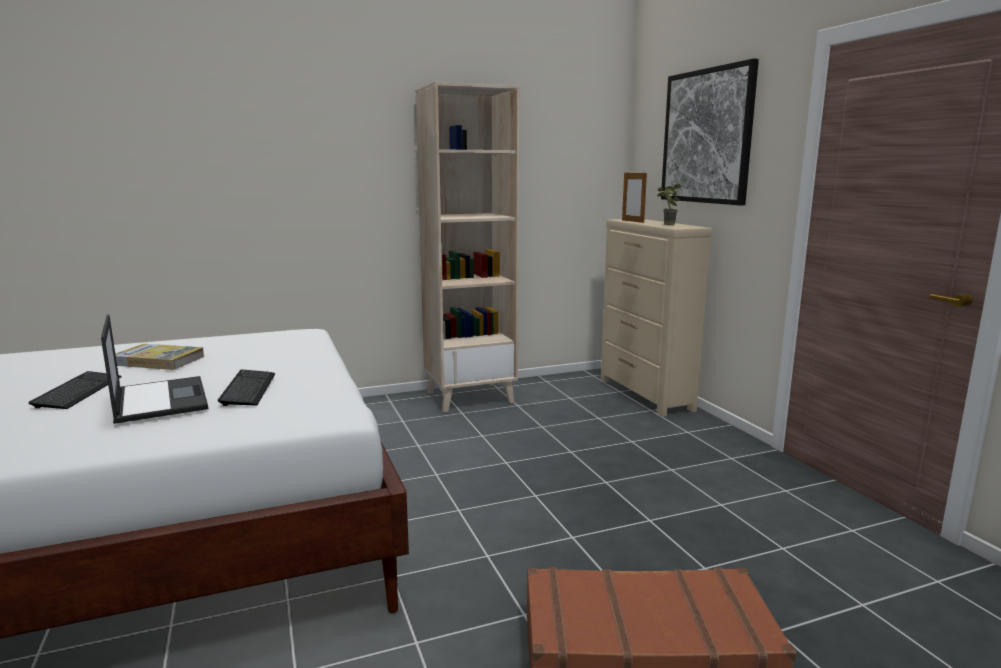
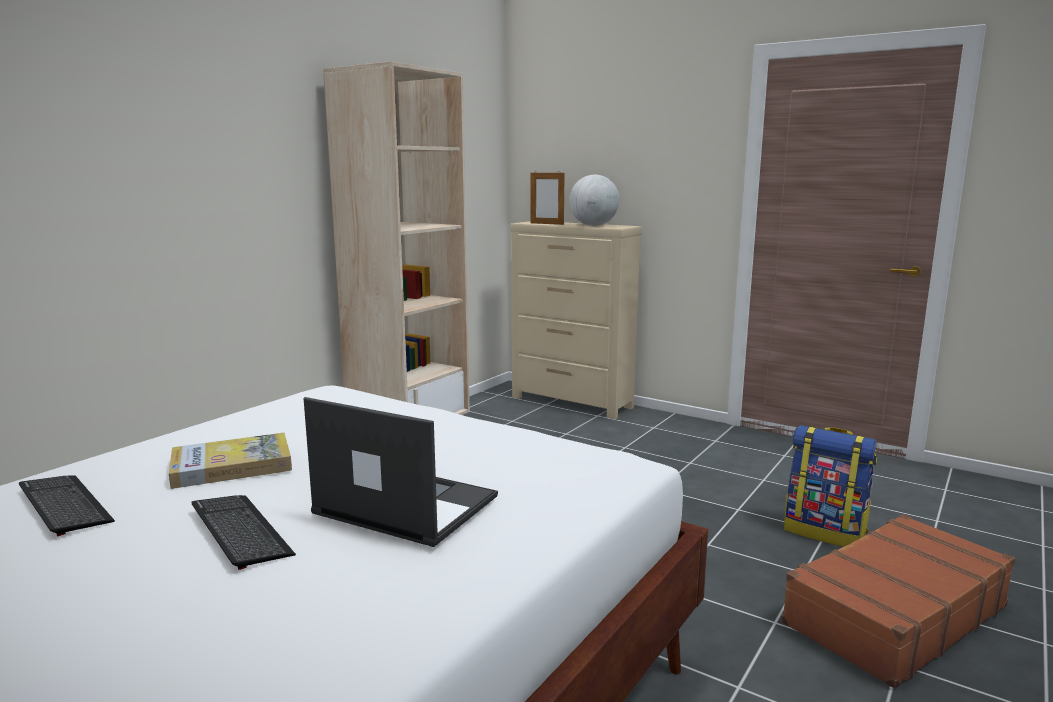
camera: 35 degrees left, 0 degrees up
(248, 389) = (477, 464): keyboard -> keyboard (65, 505)
(666, 225) = (593, 225): potted plant -> globe
(704, 567) = (825, 531): none -> backpack
(706, 136) = (621, 136): picture -> none

